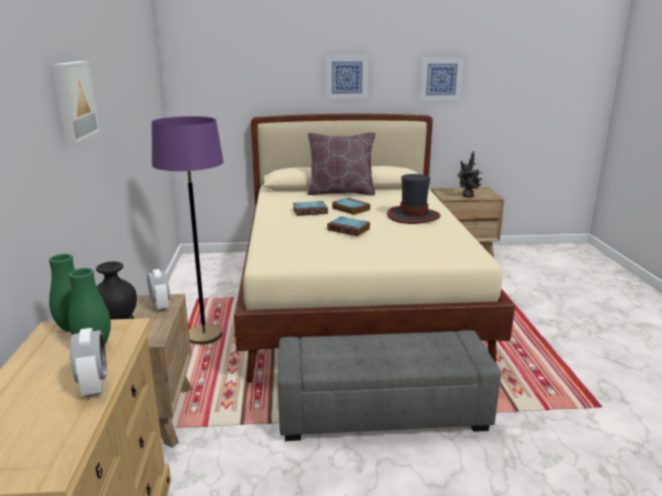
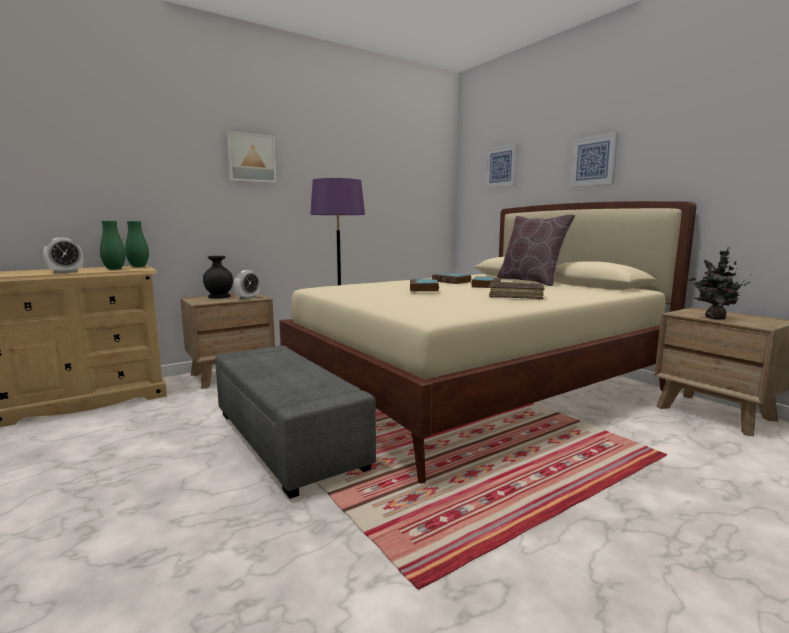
camera: 60 degrees right, 10 degrees down
(413, 216) = (515, 296): hat -> brown book
(440, 79) = (717, 148): picture -> picture (501, 166)

